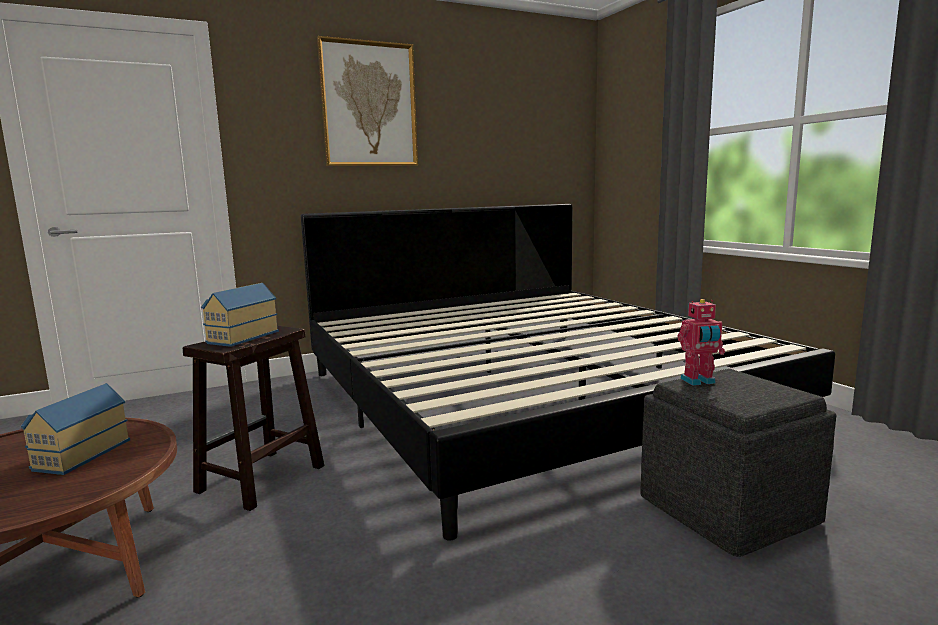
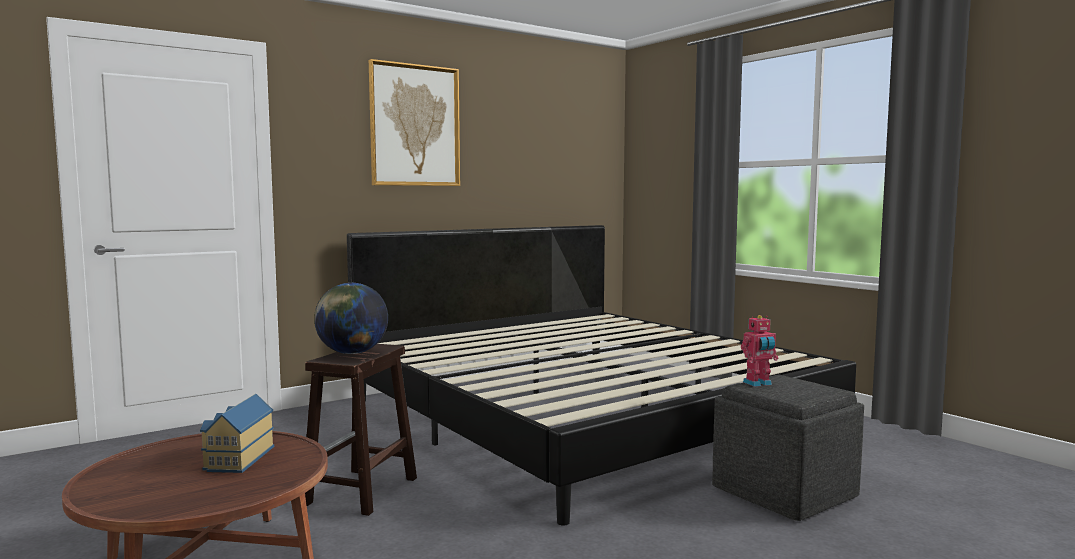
camera: 10 degrees left, 5 degrees down
(240, 337) = (352, 353): toy house -> globe

